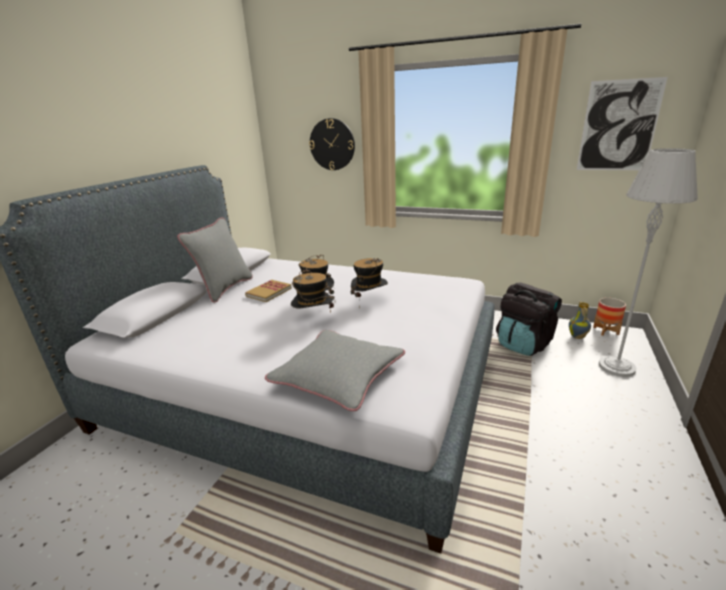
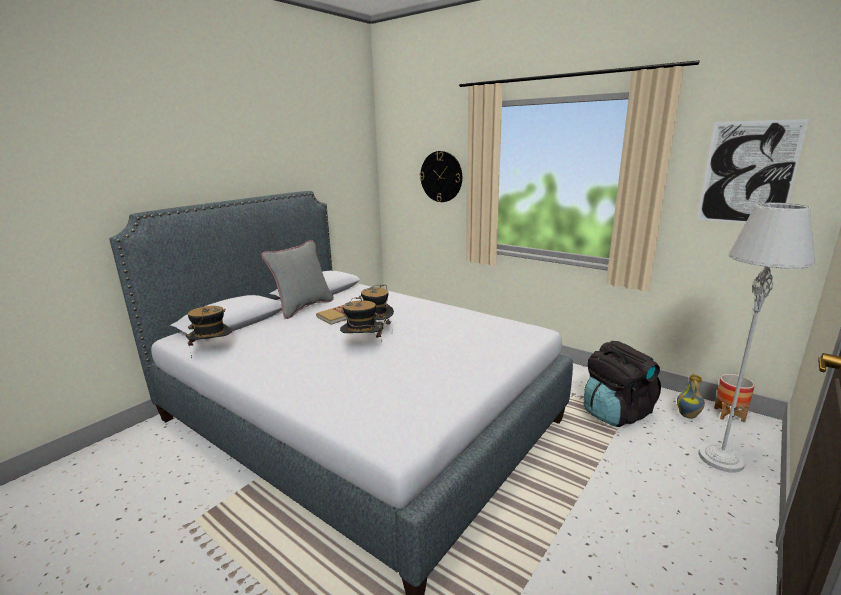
camera: 15 degrees right, 5 degrees down
(338, 375) = (351, 400): grey pillow -> none
(369, 301) = (426, 337): hat -> hat (213, 352)

